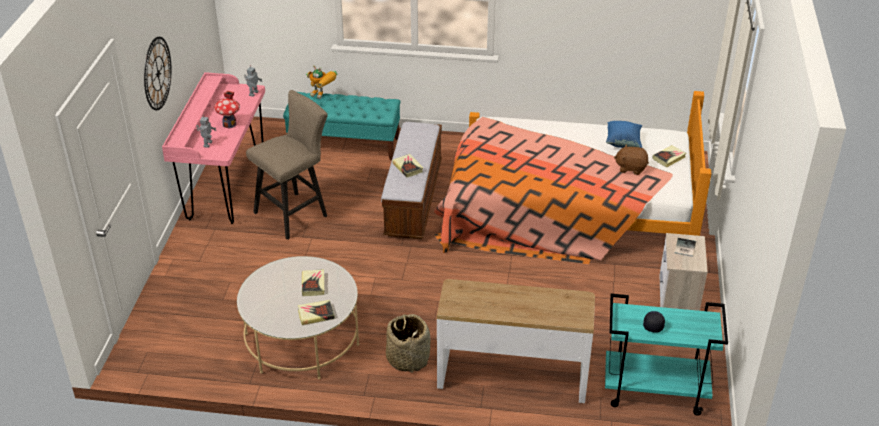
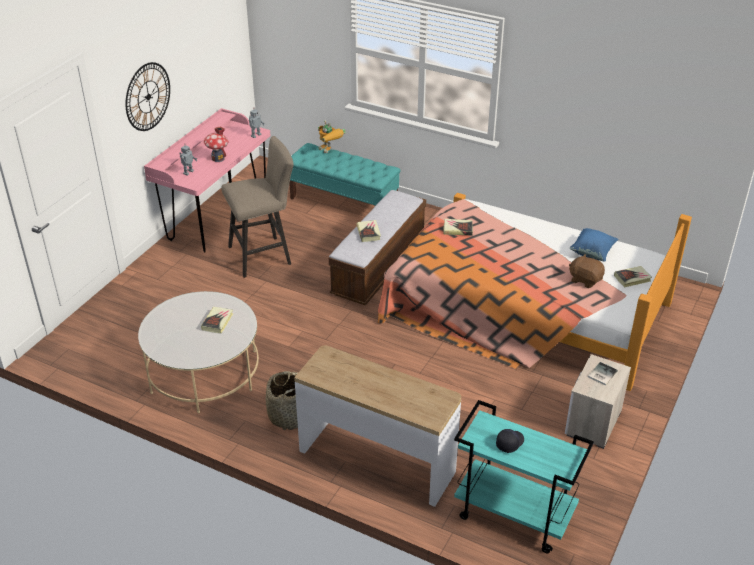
camera: 20 degrees right, 0 degrees up
(316, 314) = (203, 350): book -> book (457, 229)

